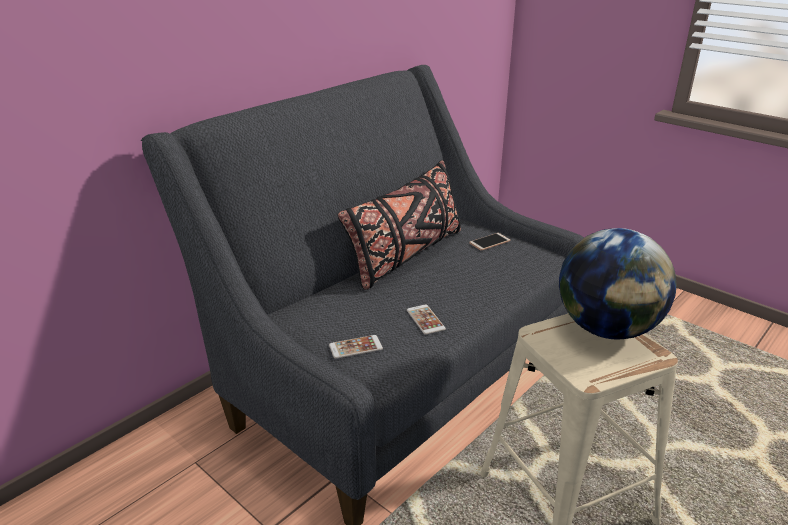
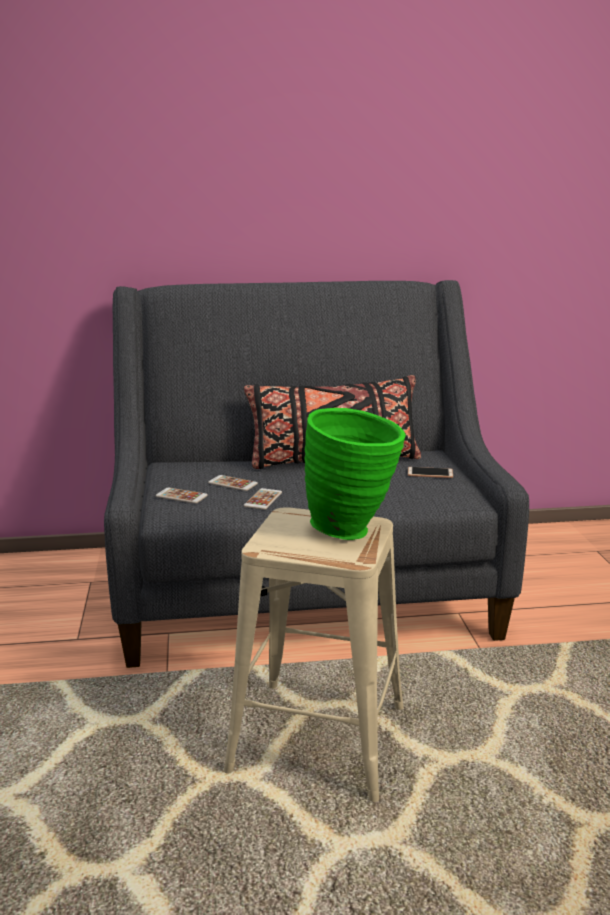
camera: 40 degrees right, 10 degrees down
(373, 313) = (232, 483): none -> phone
(607, 328) = (353, 531): globe -> green vase

